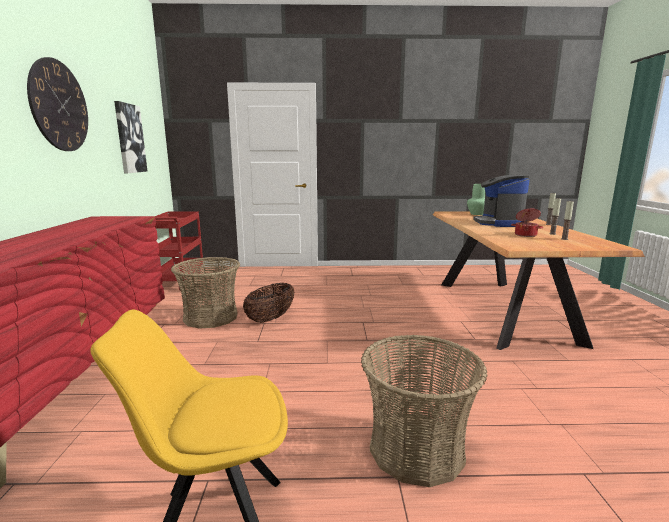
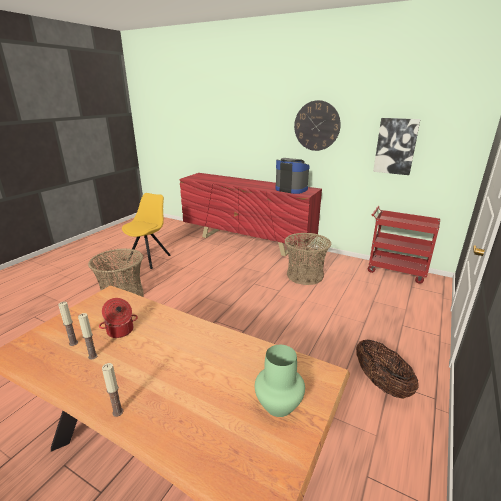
camera: 120 degrees right, 10 degrees up
(271, 318) = (285, 294): basket -> basket (381, 383)
(498, 223) = (189, 364): coffee machine -> coffee machine (291, 189)

